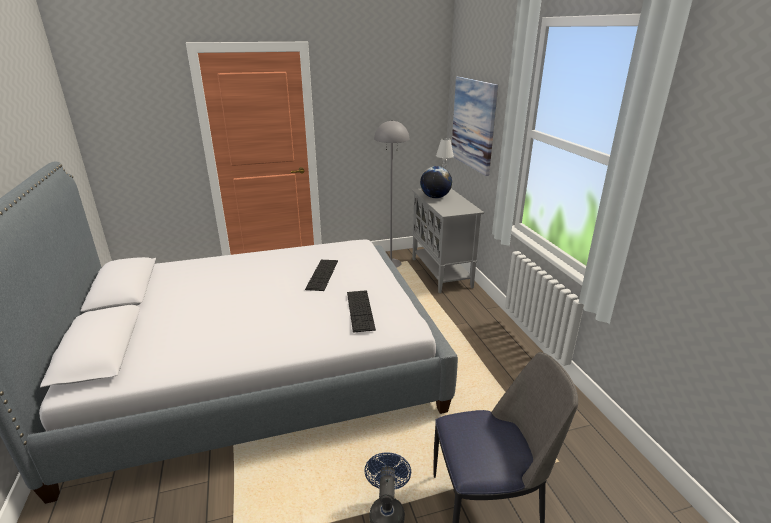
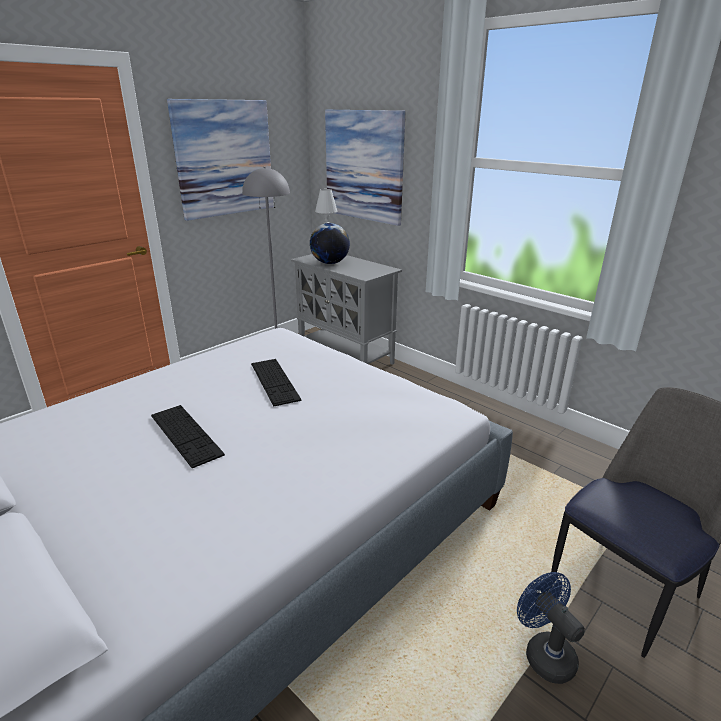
camera: 30 degrees left, 0 degrees up
(360, 310) = (379, 410): keyboard -> keyboard (185, 434)
(371, 111) = (224, 158): none -> picture

